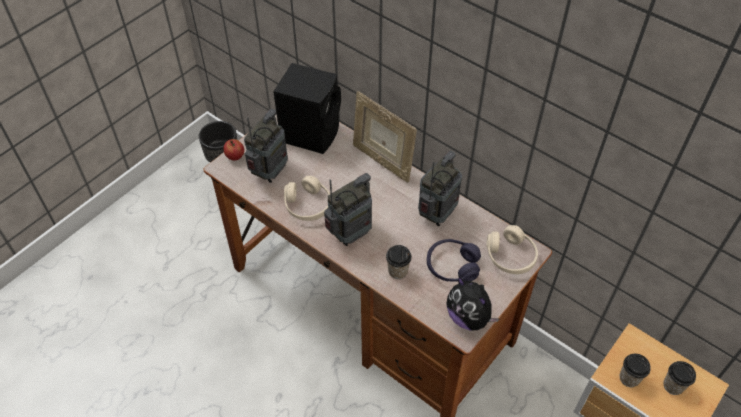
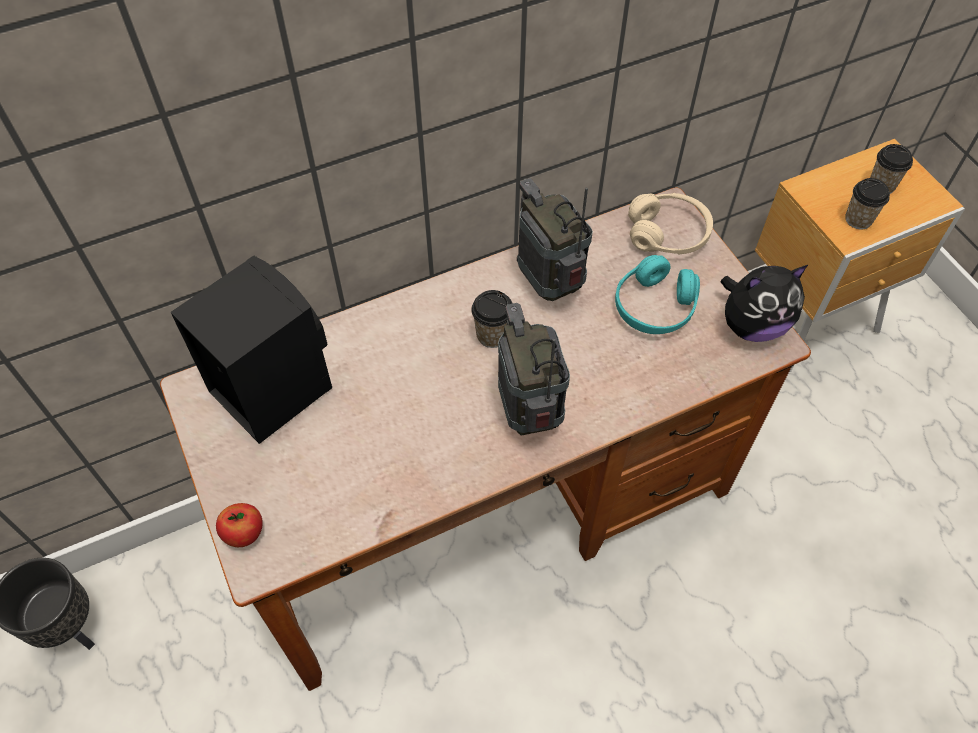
camera: 65 degrees left, 5 degrees up
(270, 172) = (321, 487): radio -> none
(308, 205) = (433, 454): beige headphones -> none
(382, 161) = (401, 311): picture frame -> none
(398, 271) = (633, 378): cup -> cup (492, 335)
(452, 266) = (654, 306): purple headphones -> turquoise headphones

